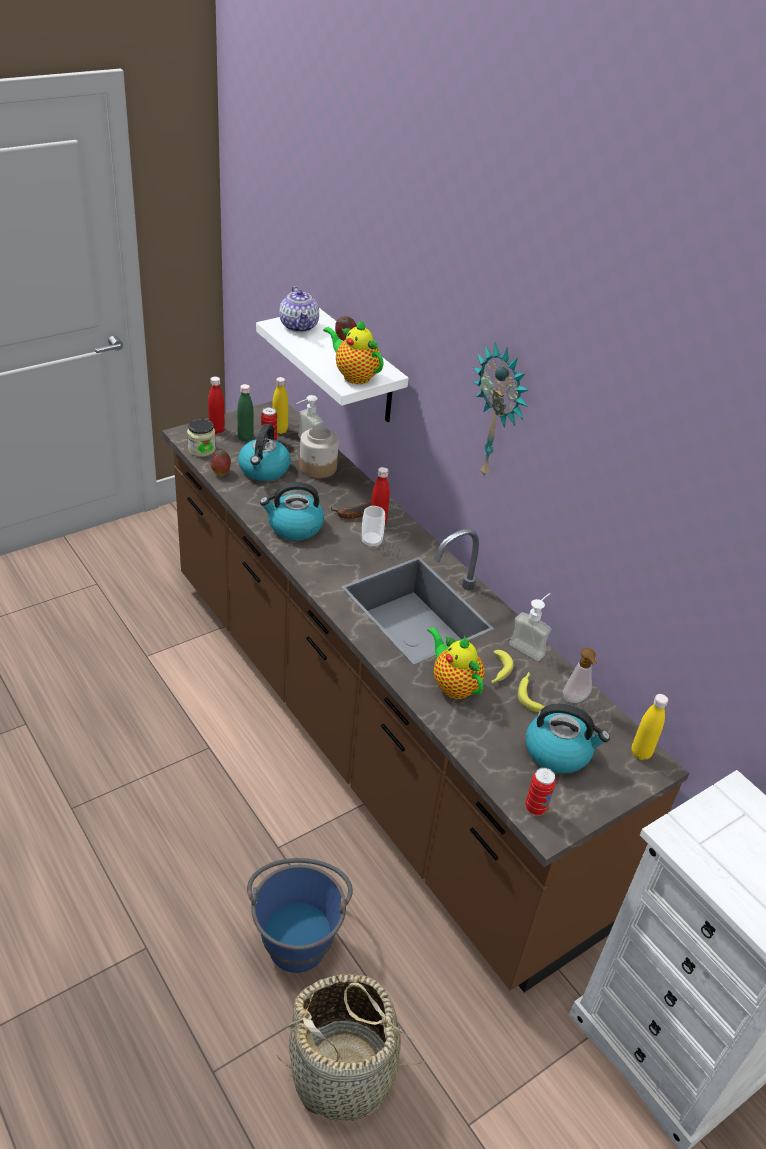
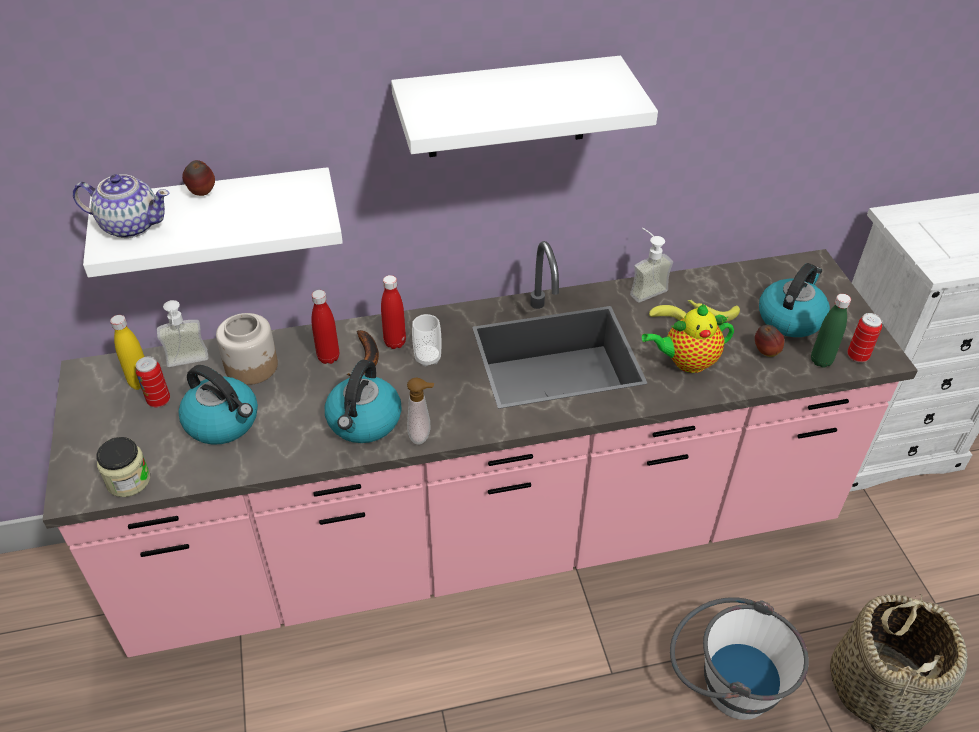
camera: 65 degrees left, 5 degrees up
(216, 430) = (91, 452): red bottle -> red bottle (328, 357)
(221, 473) = (201, 471): apple -> apple (765, 352)
(245, 438) = (133, 424): green bottle -> green bottle (821, 361)
(297, 933) = (724, 684): blue bucket -> white bucket
(354, 376) = (299, 208): teapot -> none
(365, 736) = (487, 541): brown counter -> pink counter
(499, 414) = (507, 107): wall clock -> white shelf
(575, 700) = (726, 284): soap dispenser -> soap dispenser (422, 436)
(640, 753) = (799, 268): yellow bottle -> none

